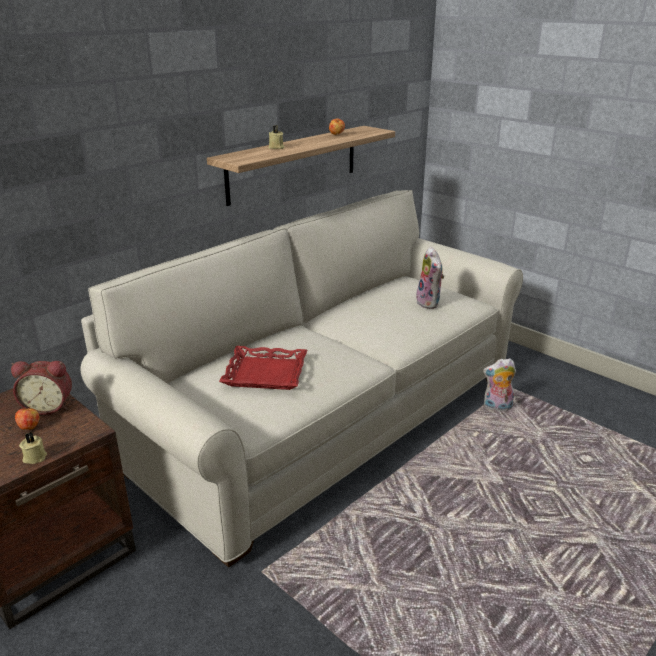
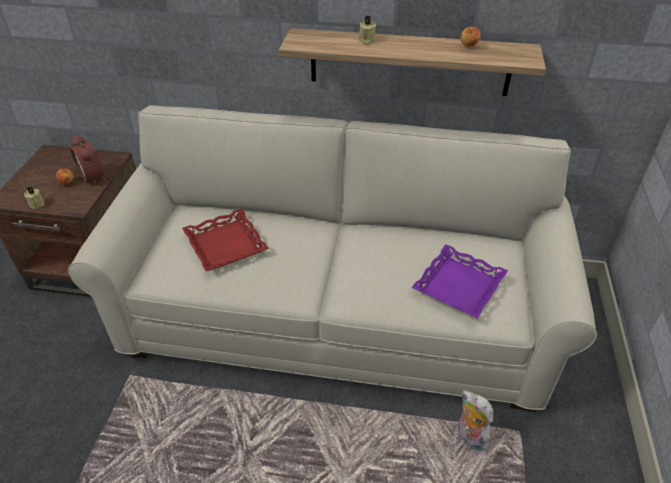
camera: 55 degrees right, 15 degrees up
(430, 303) = (458, 285): plush toy -> purple tray

